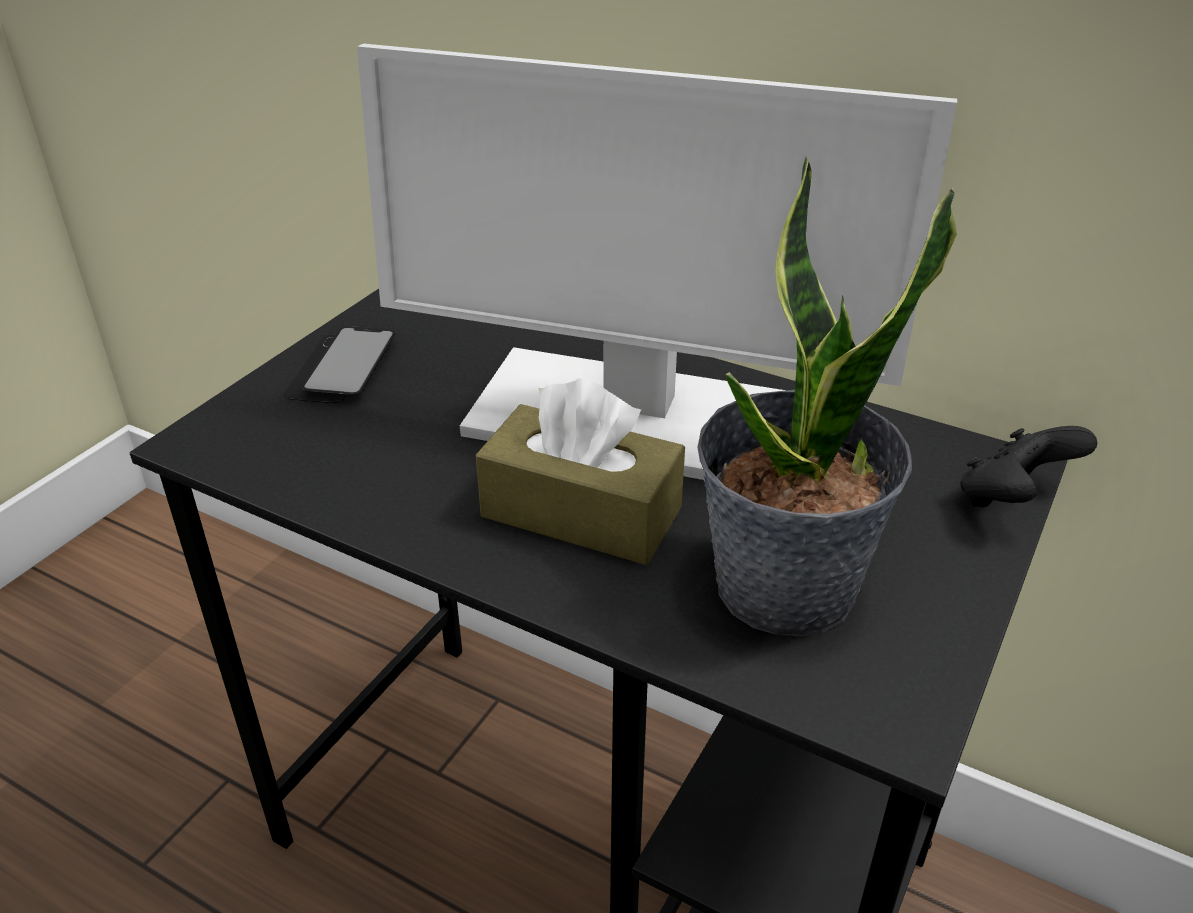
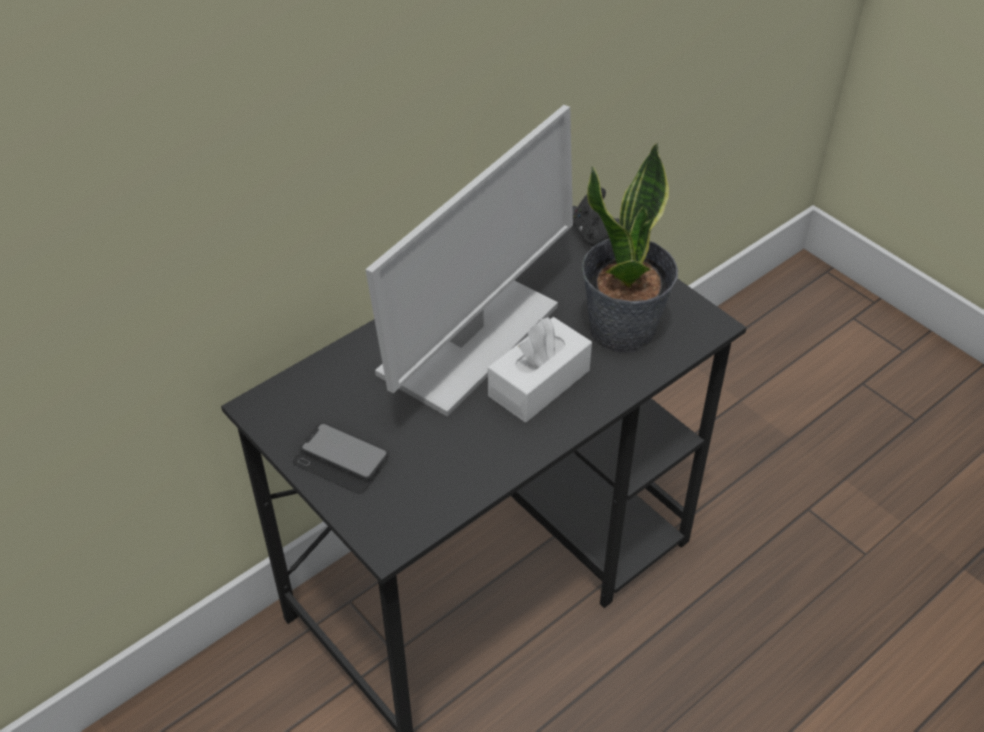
camera: 70 degrees left, 10 degrees up
(581, 512) = (539, 383): brown tissue box -> white tissue box

